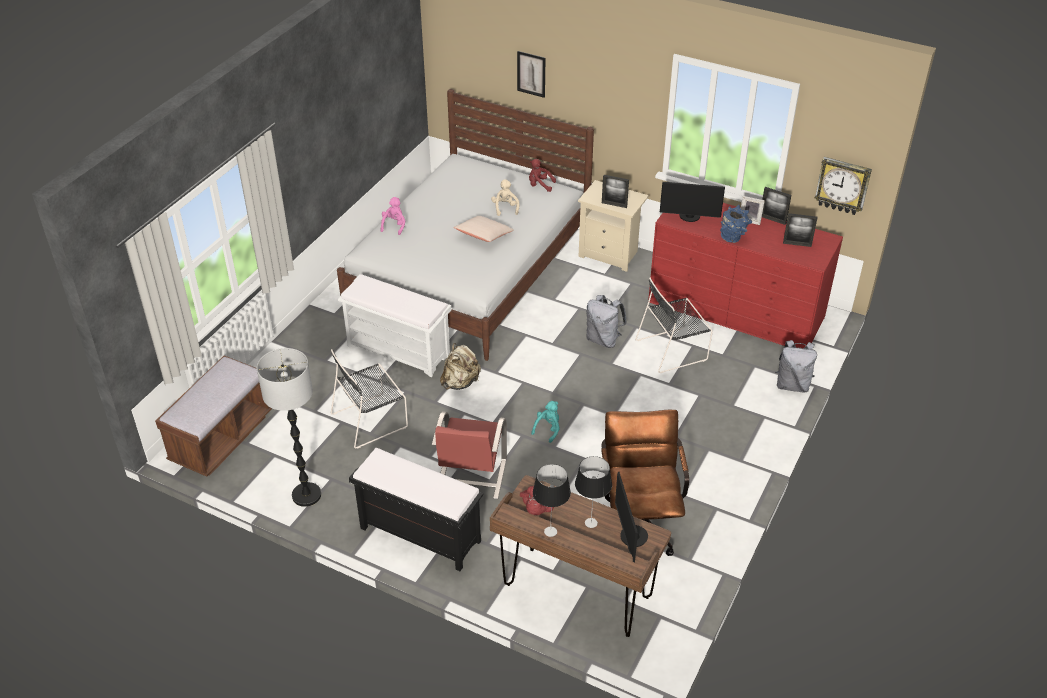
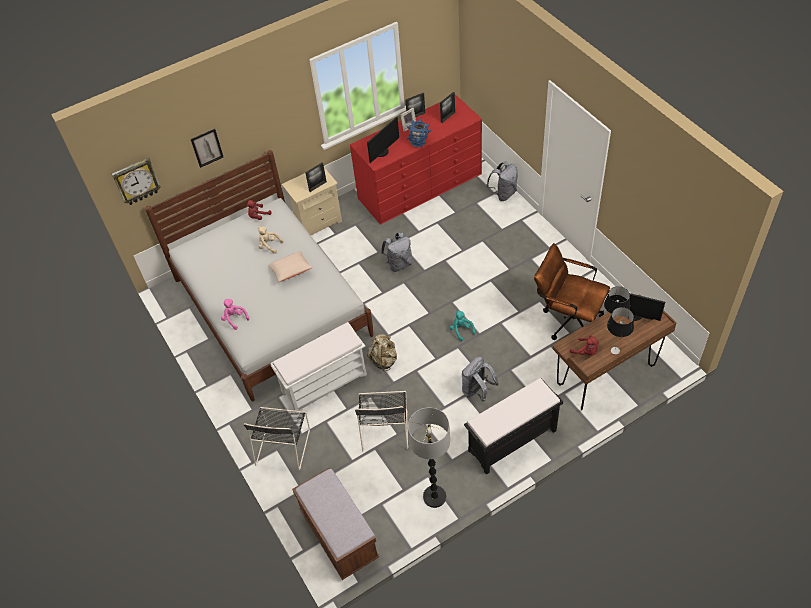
camera: 55 degrees left, 10 degrees up
(470, 477) = (477, 391): red chair -> grey backpack
(673, 349) = (433, 233): black chair -> black chair (283, 445)
(842, 185) = (438, 65): wall clock -> wall clock (136, 181)

